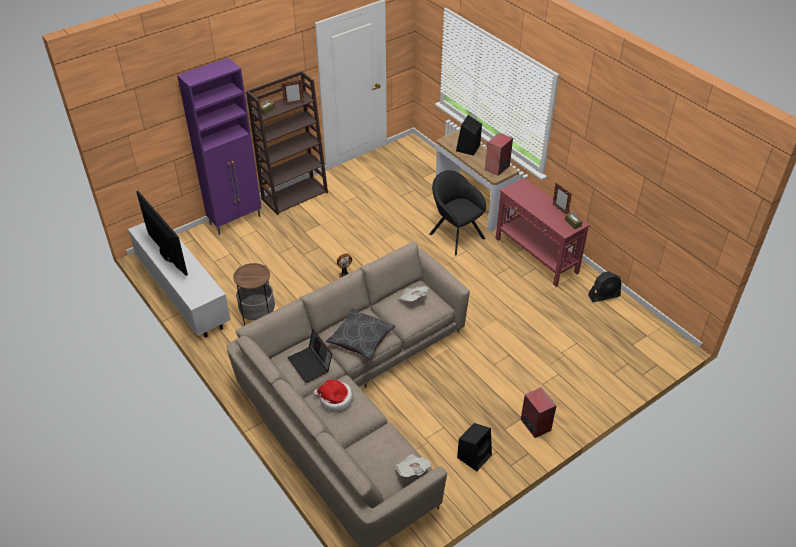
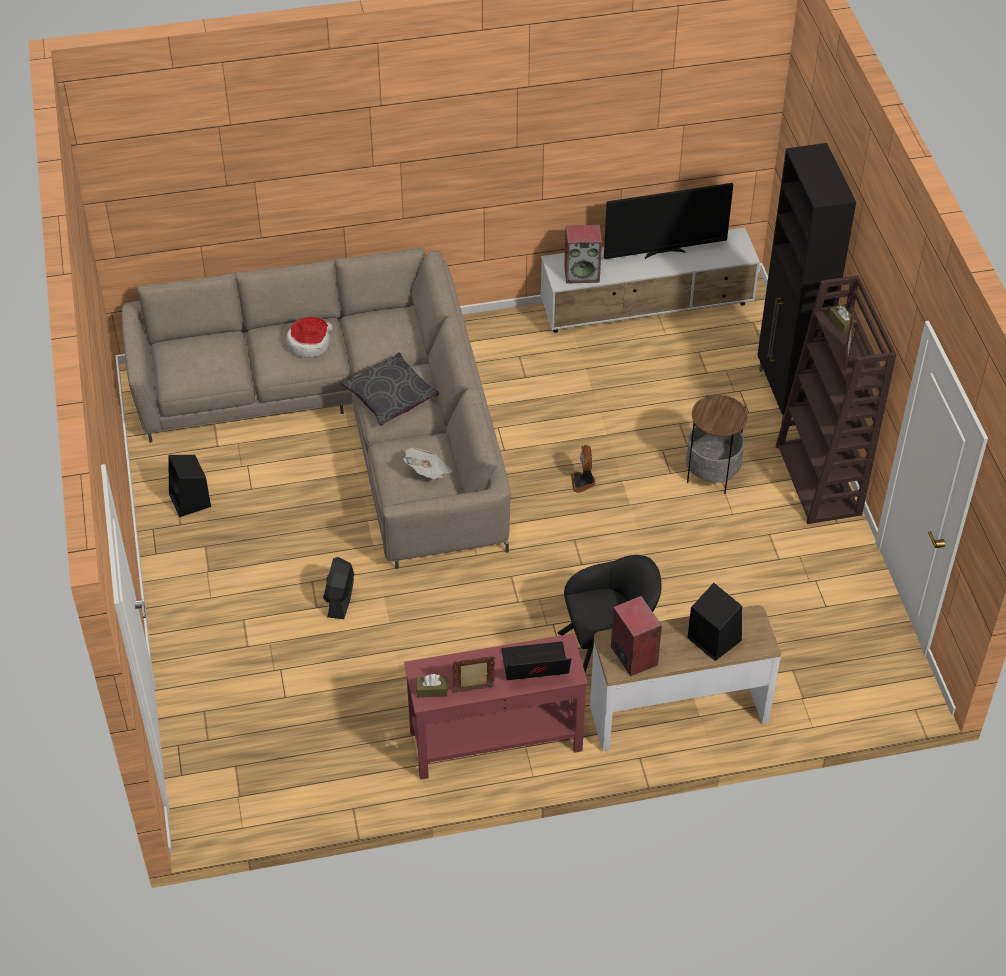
camera: 115 degrees right, 5 degrees up
(236, 220) = (785, 396): purple cabinet -> black cabinet
(258, 315) = (558, 370): side table -> side table (712, 474)
(311, 364) = (379, 338): laptop -> laptop (534, 667)
(412, 470) = (167, 376): newspaper -> none
(535, 424) = (189, 580): speaker -> speaker (582, 273)
(604, 296) = (351, 787): black fan -> black fan (340, 599)

